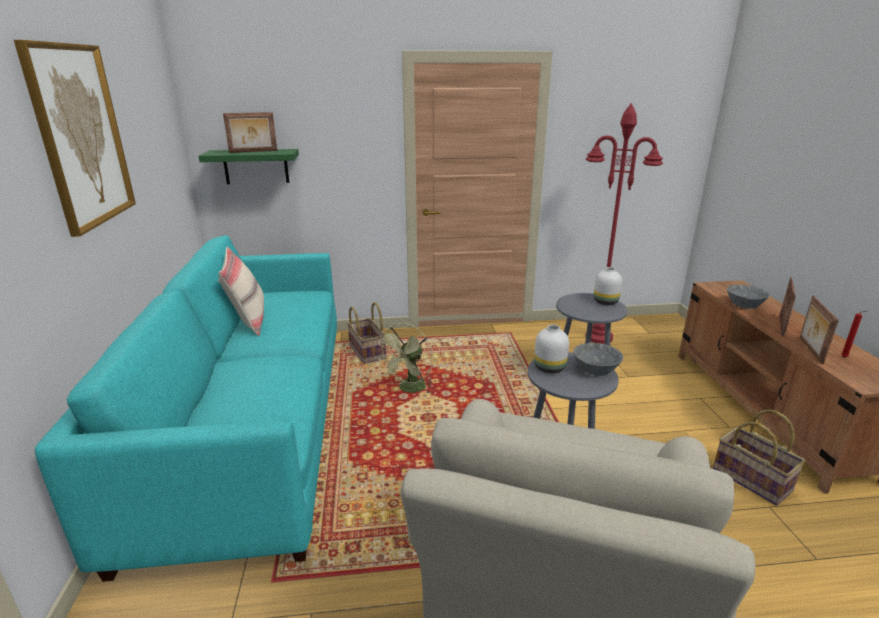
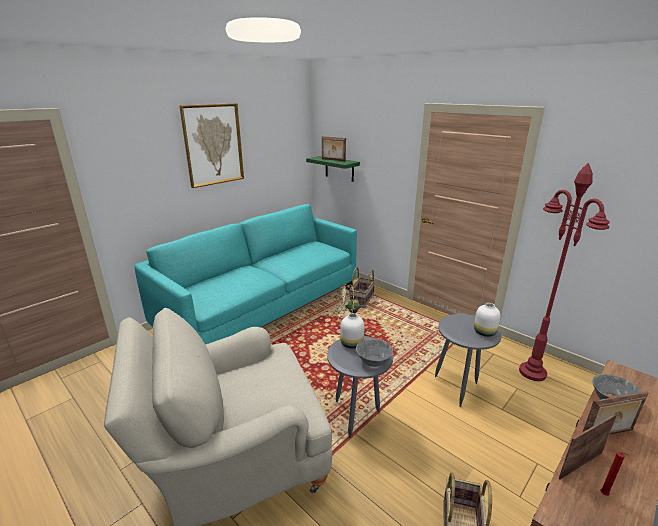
camera: 50 degrees right, 0 degrees up
(248, 321) = (285, 252): beige pillow -> none

